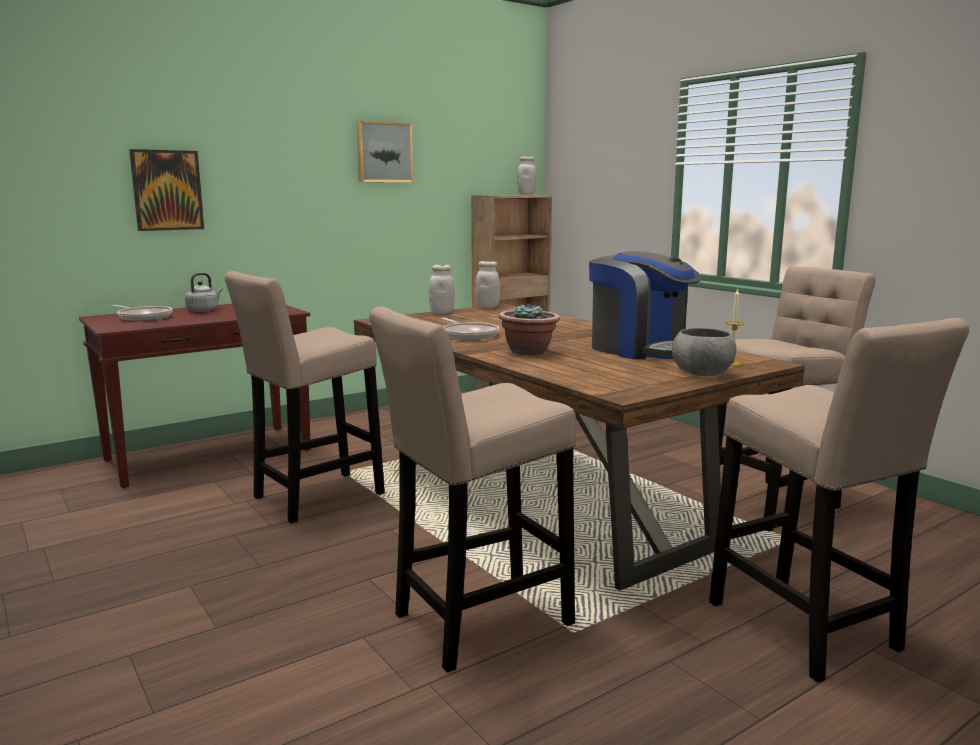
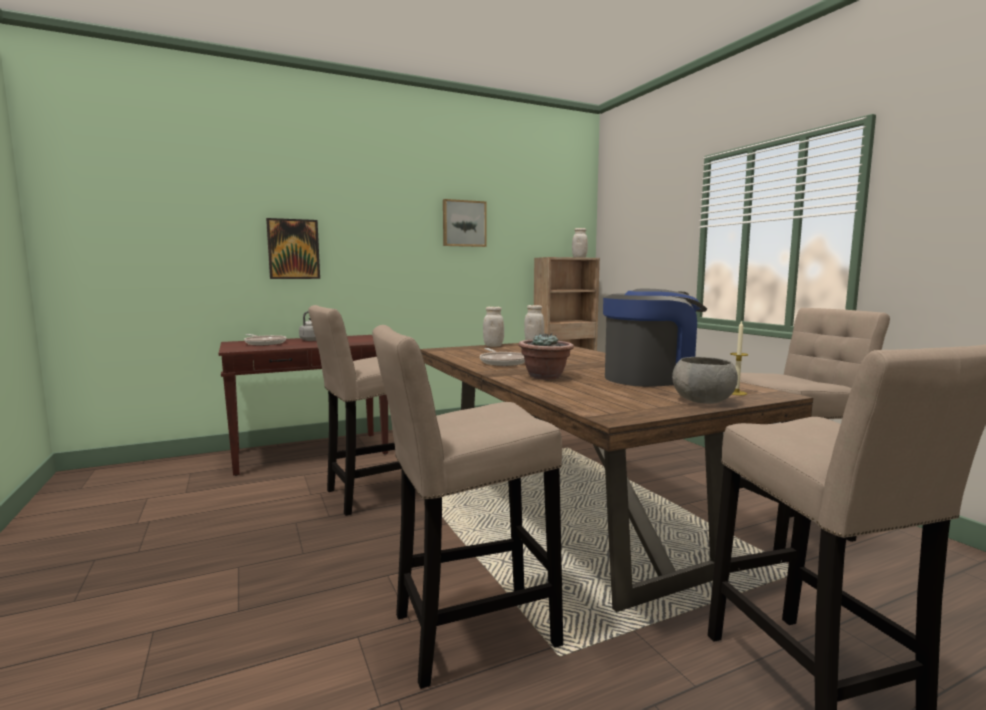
camera: 10 degrees right, 5 degrees down
(641, 349) = (651, 378): coffee machine -> coffee machine turned 75 degrees counterclockwise

